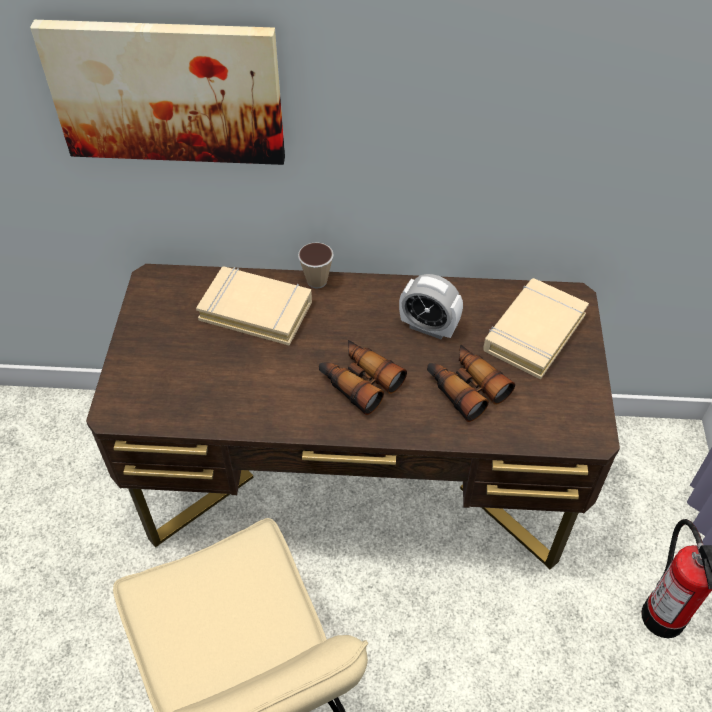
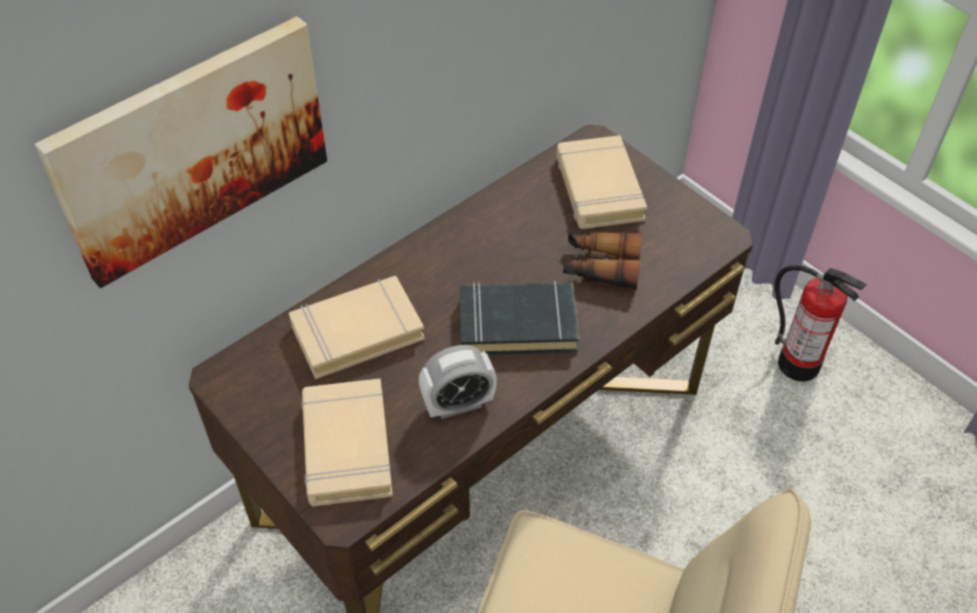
camera: 45 degrees left, 0 degrees up
(165, 374) = (346, 447): none -> beige book
(317, 281) = (378, 268): cup -> none
(359, 381) = (517, 324): binoculars -> black book
(428, 327) = (517, 241): alarm clock -> alarm clock (458, 404)

